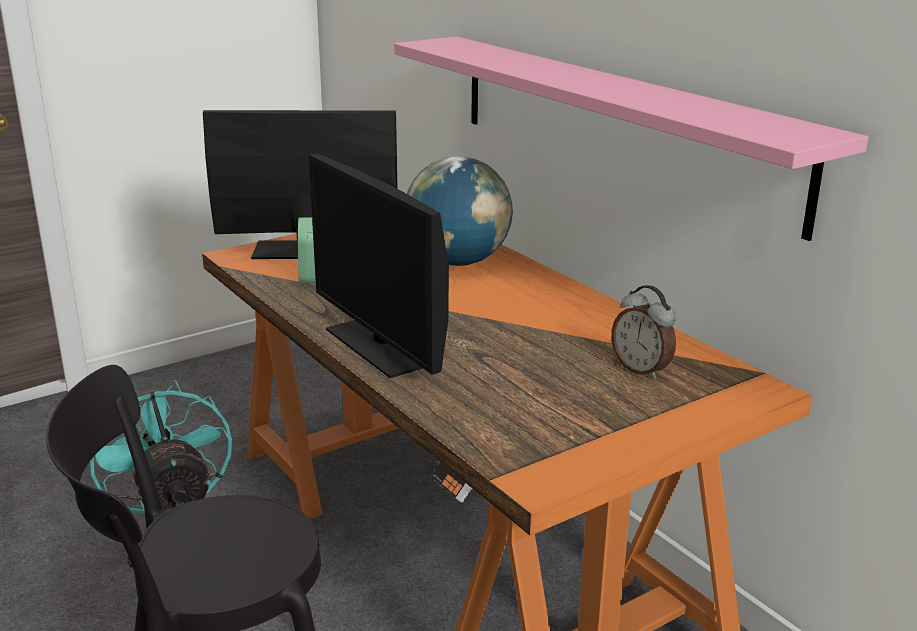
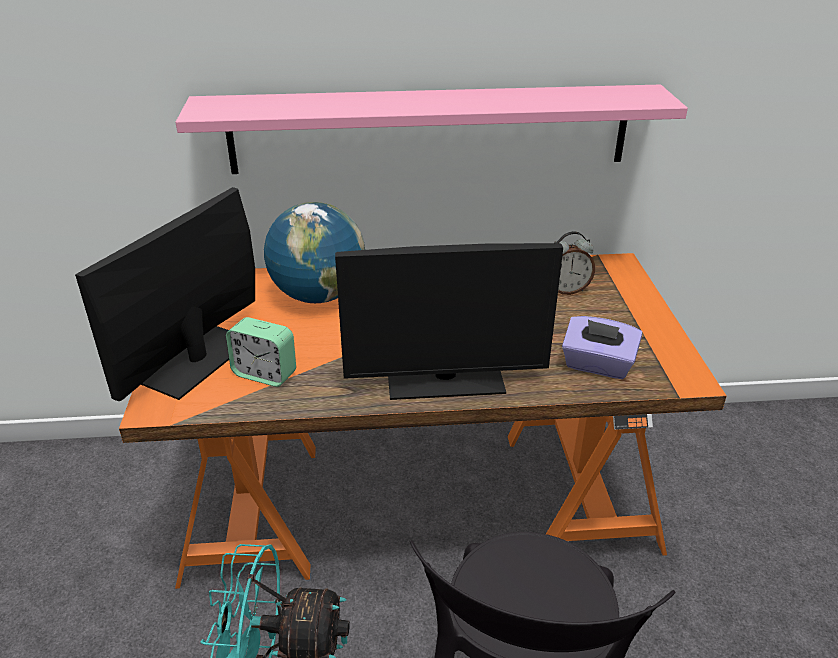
camera: 60 degrees left, 10 degrees up
(499, 417) = (597, 365): none -> purple tissue box

